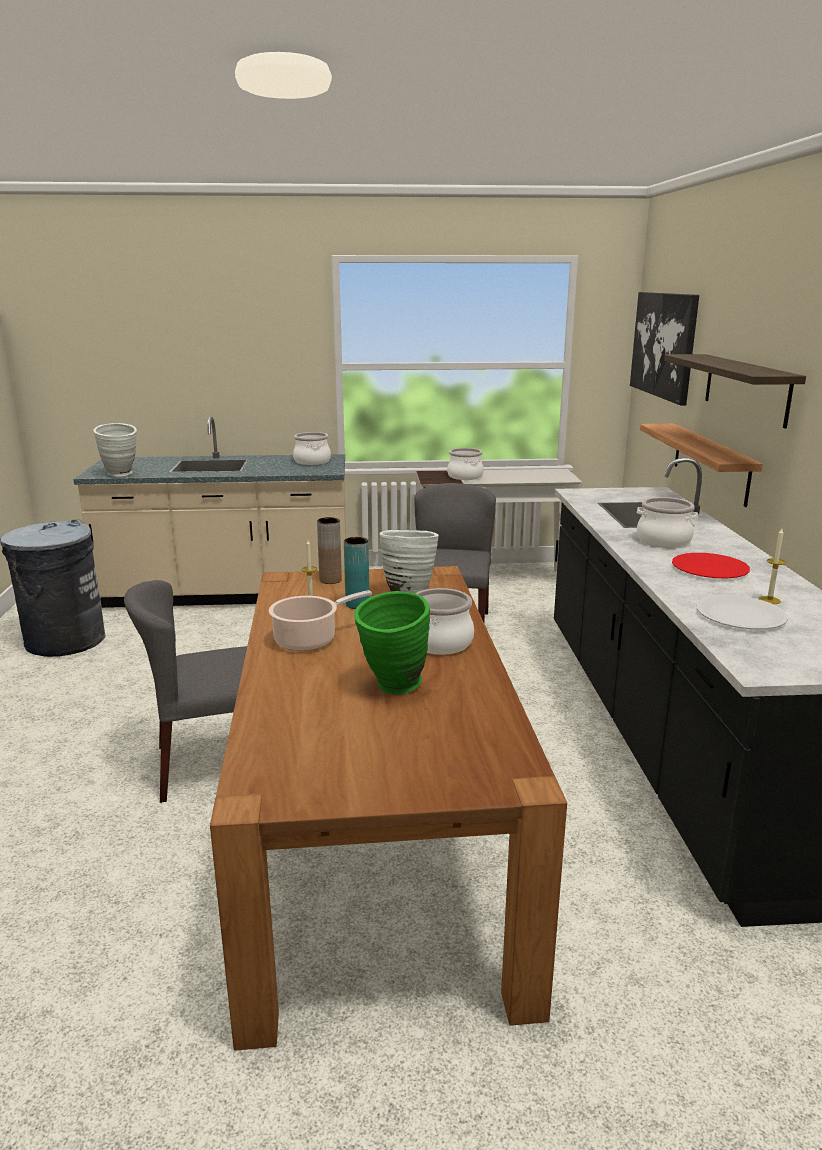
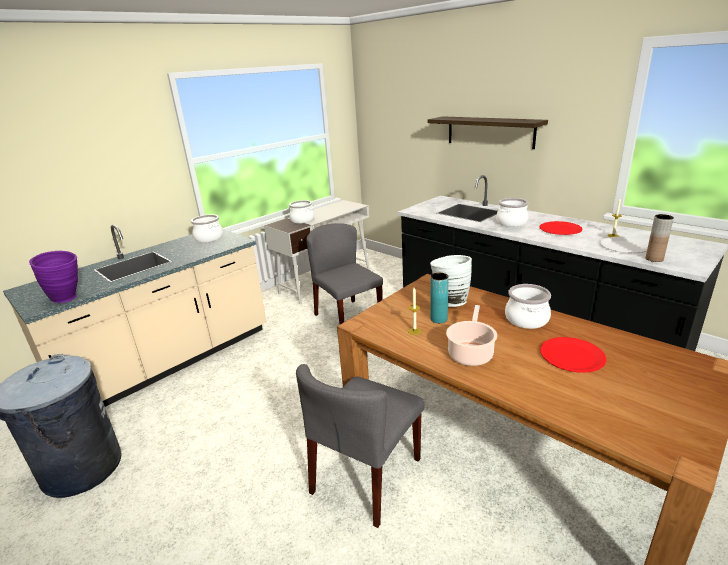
camera: 40 degrees left, 5 degrees up
(121, 475) = (68, 299): white vase -> purple vase
(330, 580) = (388, 312): brown vase -> brown vase (654, 259)
(393, 688) = (572, 356): green vase -> red plate
(663, 345) = (392, 114): picture -> none
(710, 462) = (461, 176): shelf -> none

